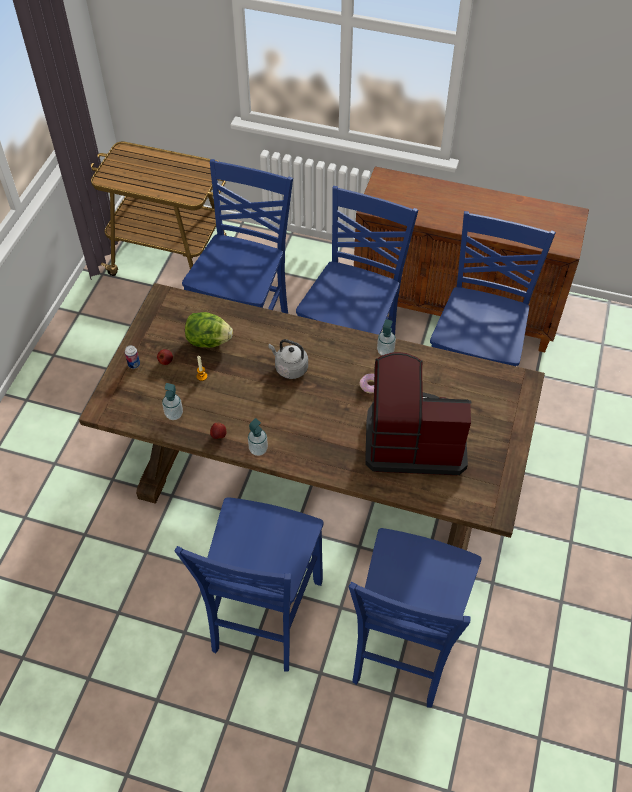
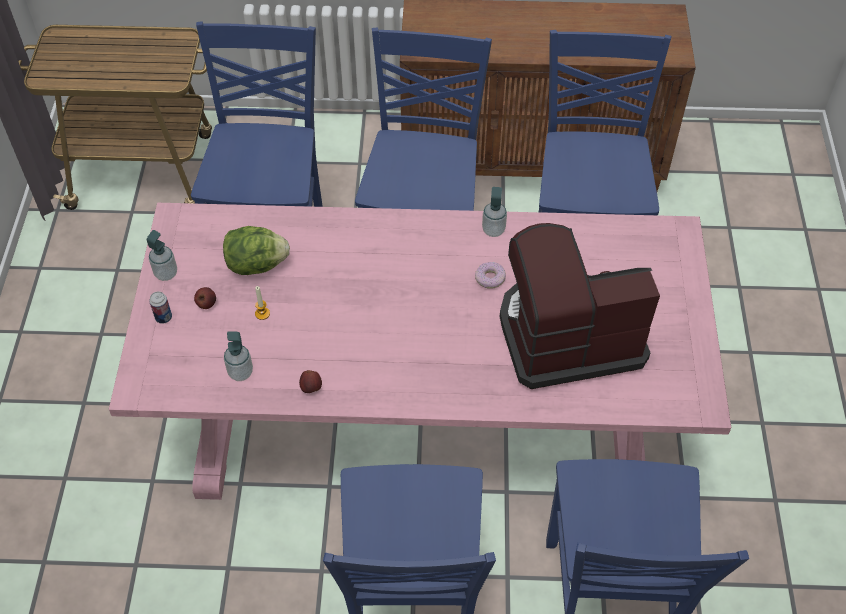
camera: 15 degrees left, 0 degrees up
(258, 449) = (370, 394): soap dispenser -> soap dispenser (166, 273)
(289, 368) = (376, 278): grey kettle -> none
(314, 477) = (421, 415): brown dining table -> pink dining table

